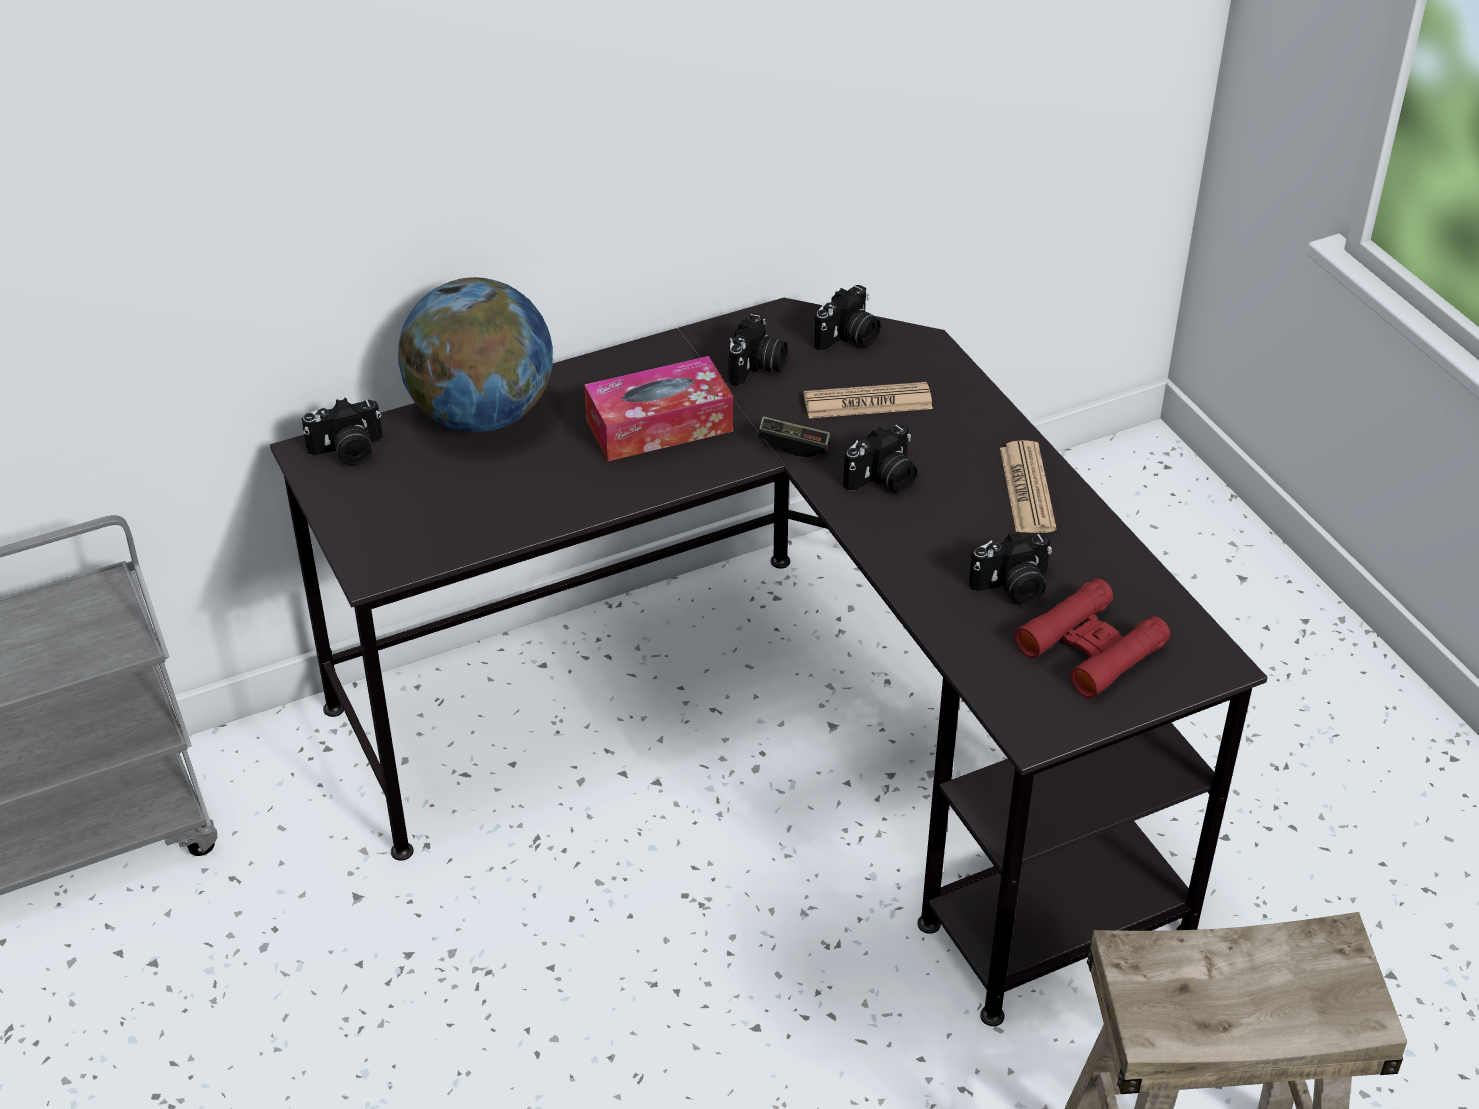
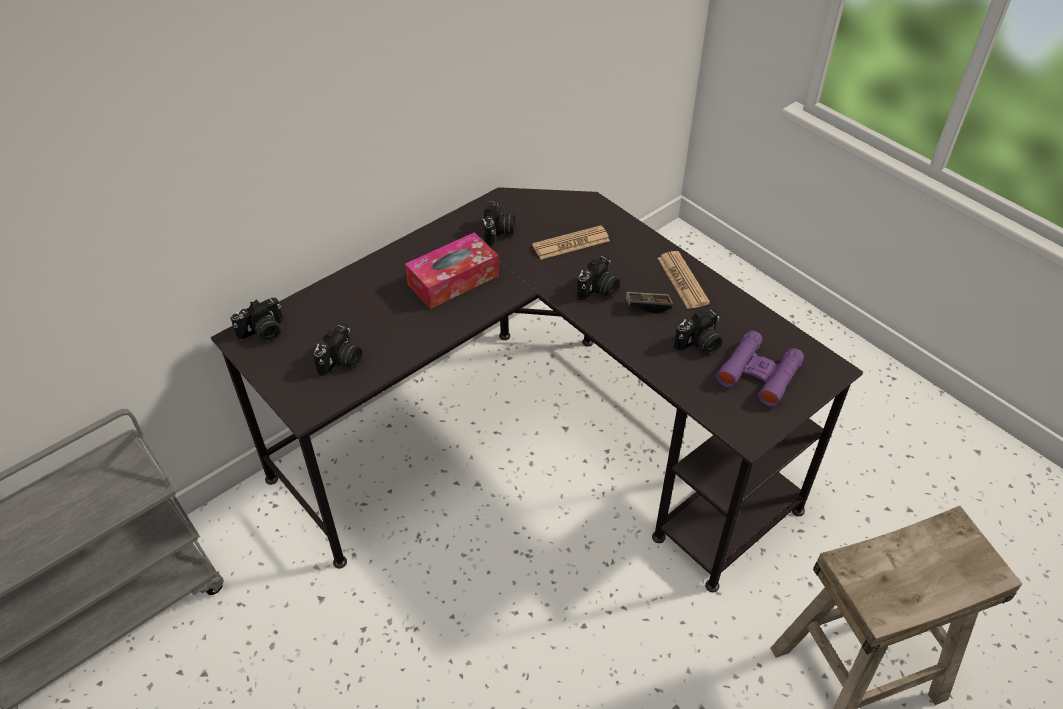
camera: 15 degrees left, 5 degrees up
(482, 415) = (341, 293): globe -> none
(793, 445) = (538, 278): game controller -> game controller (648, 306)
(849, 338) = (545, 206): camera -> camera (341, 361)
(1091, 648) = (759, 373): red binoculars -> purple binoculars

